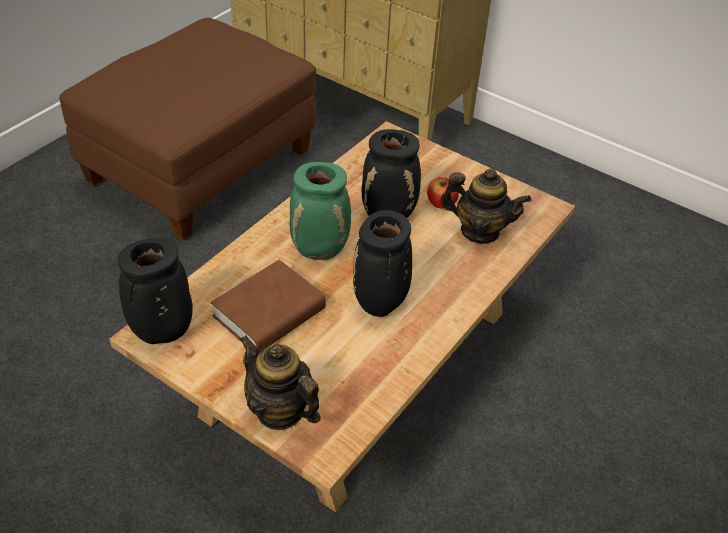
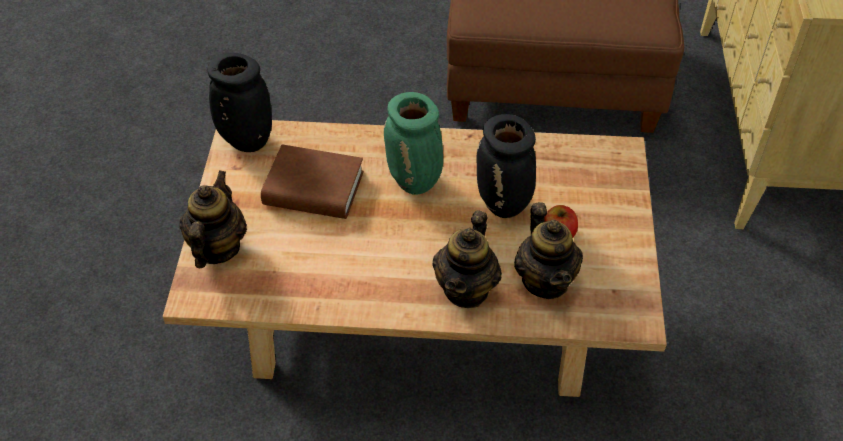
camera: 60 degrees right, 5 degrees up
(381, 305) = (382, 254): black vase -> none
(455, 274) = (466, 289): none -> teapot

